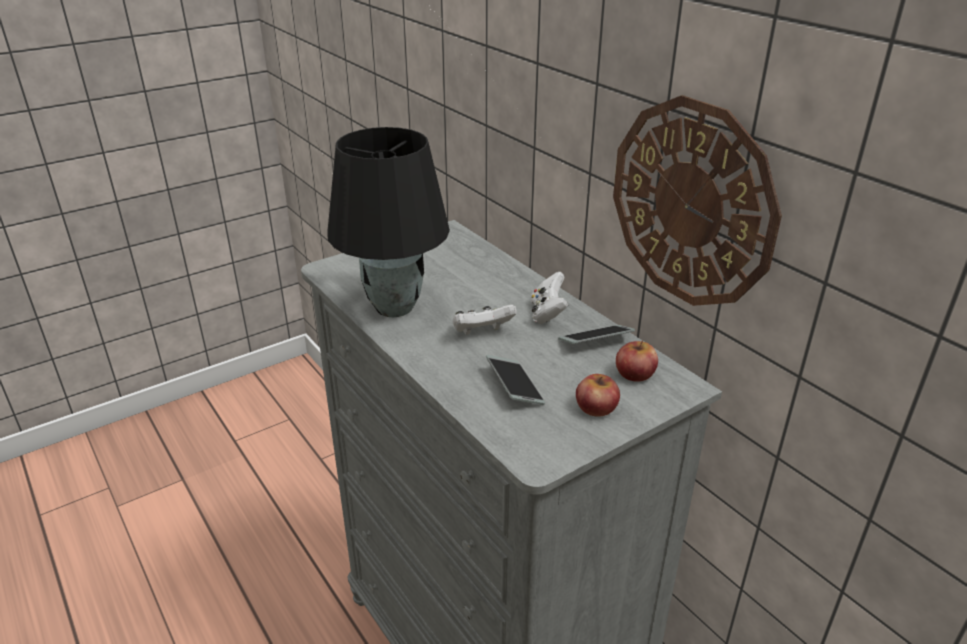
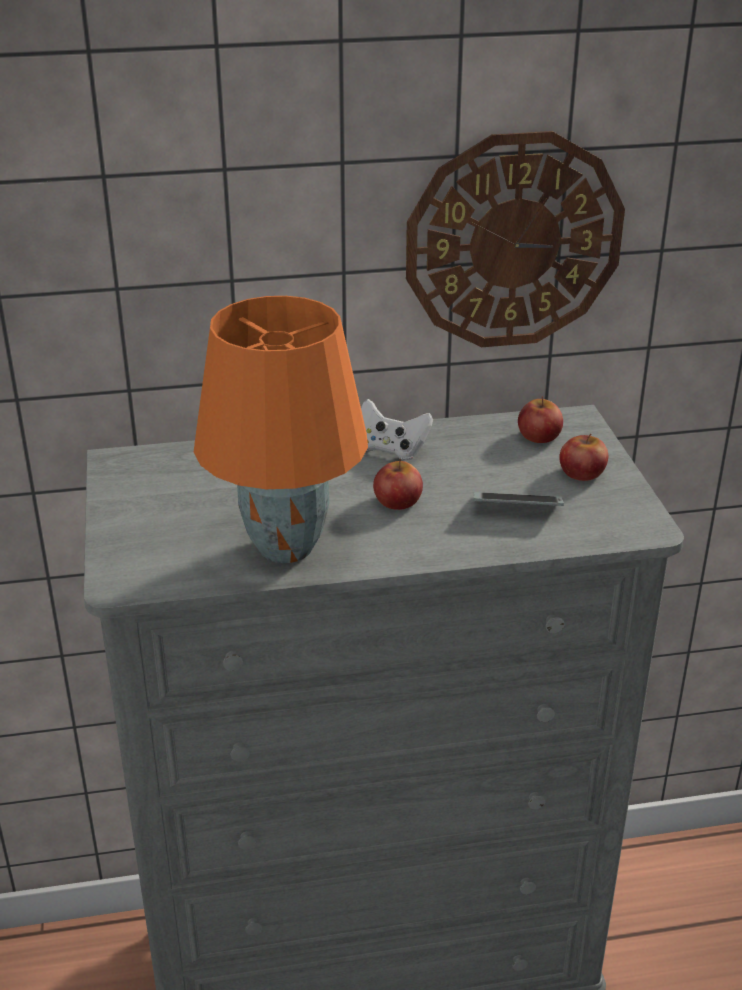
camera: 65 degrees left, 0 degrees up
(393, 307) = (284, 548): black table lamp -> orange table lamp
(482, 333) = (397, 500): white game controller -> apple
(595, 341) = (467, 438): phone -> none

